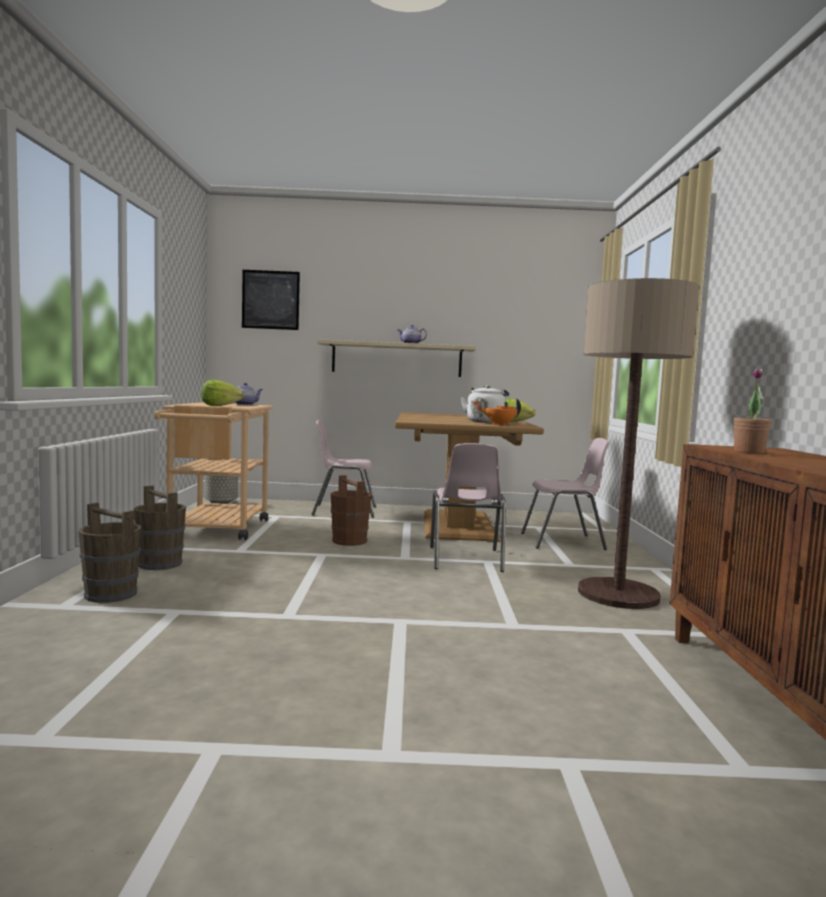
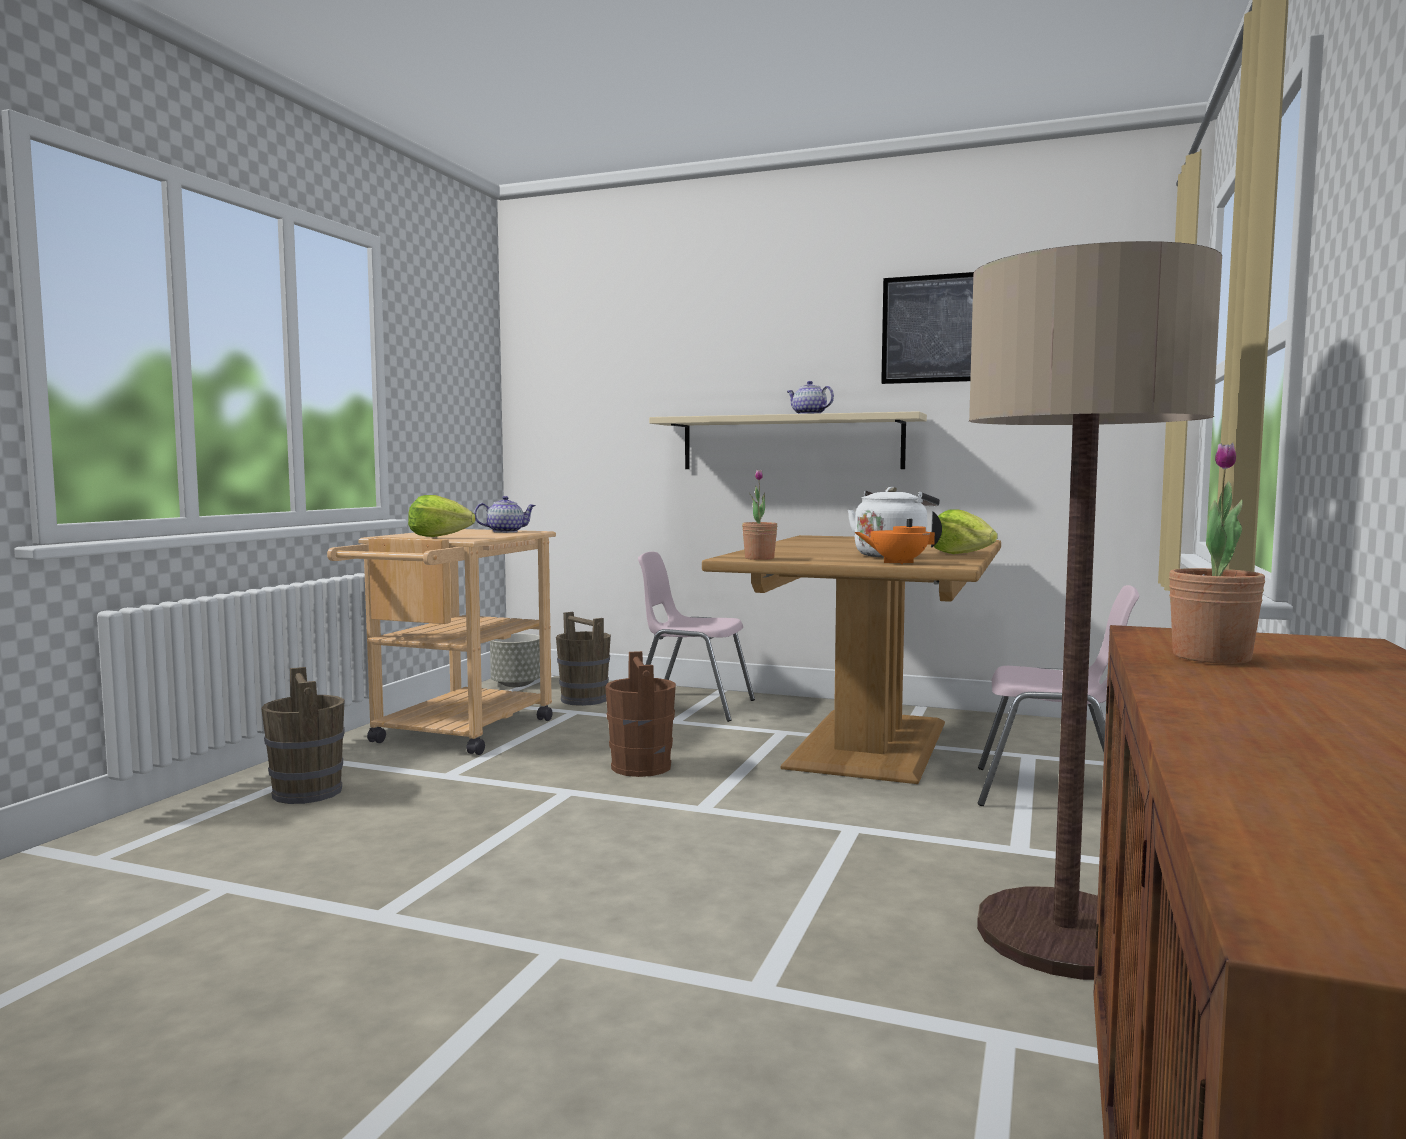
camera: 20 degrees right, 0 degrees up
(111, 594) = (179, 843): brown bucket -> brown bucket (584, 699)
(270, 300) = (589, 357): picture -> picture (935, 329)
(425, 421) = (759, 558): none -> potted plant
(465, 559) = (811, 821): pink chair -> none

